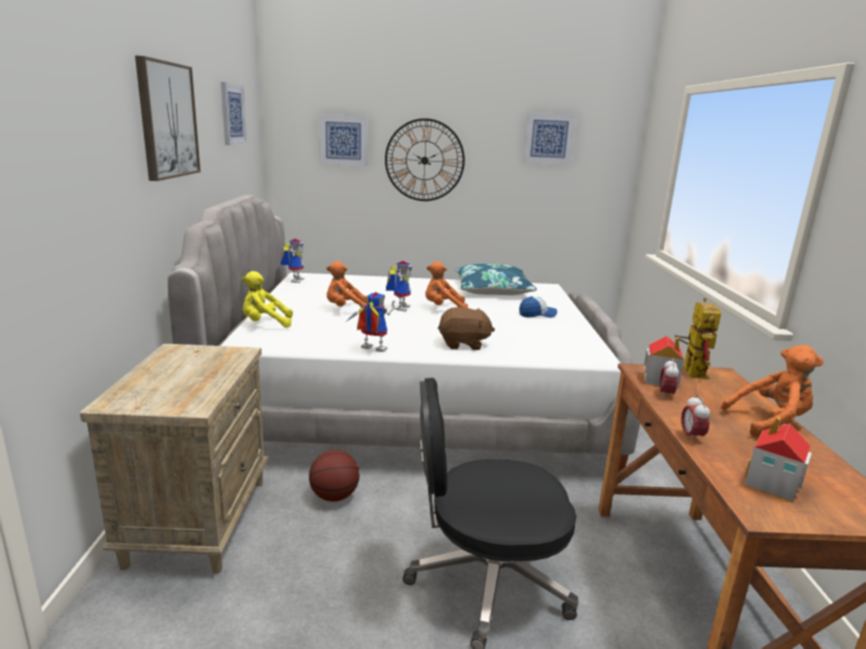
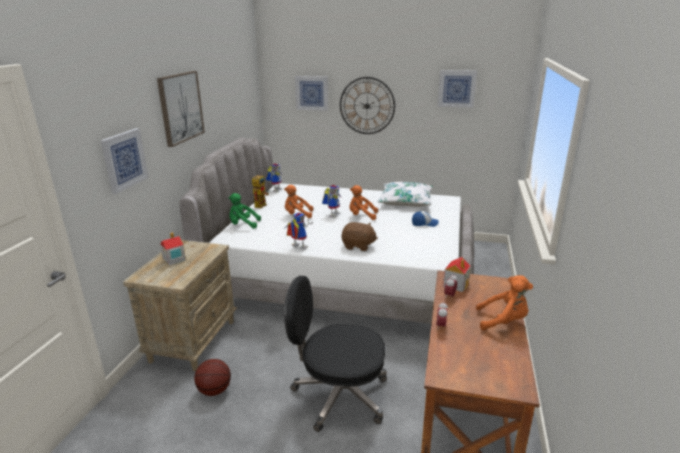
camera: 15 degrees right, 5 degrees up
(232, 114) = (232, 86): picture -> picture (124, 160)
(265, 324) = (243, 225): yellow plush toy -> green plush toy
(334, 496) = (271, 335): basketball -> basketball (214, 390)
(492, 290) = (405, 201): blue pillow -> white pillow
(690, 370) = (483, 278): toy robot -> toy robot (261, 204)
(772, 483) = (465, 360): toy house -> toy house (174, 259)

